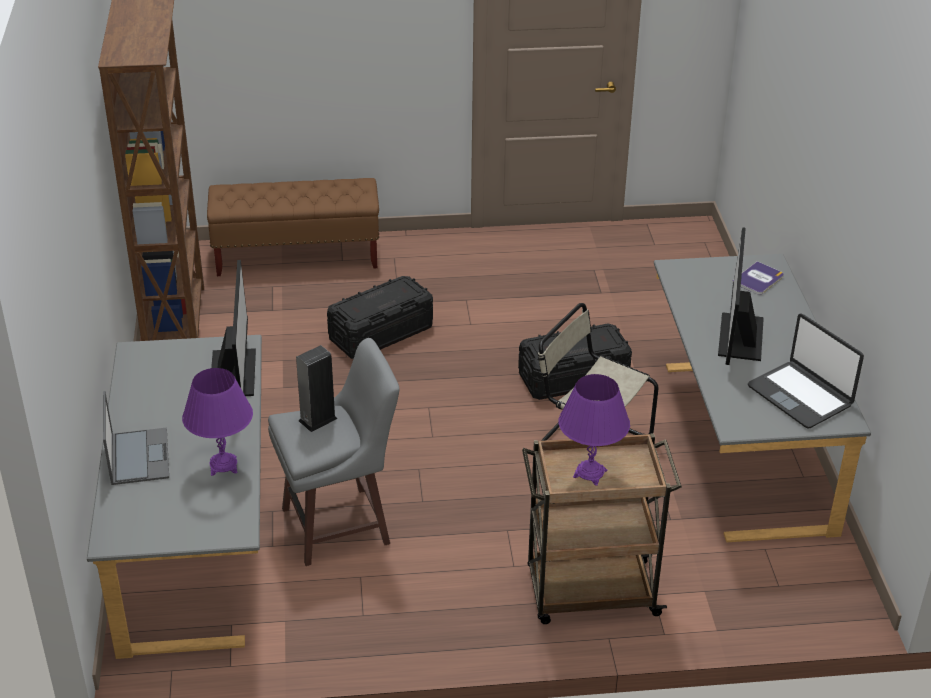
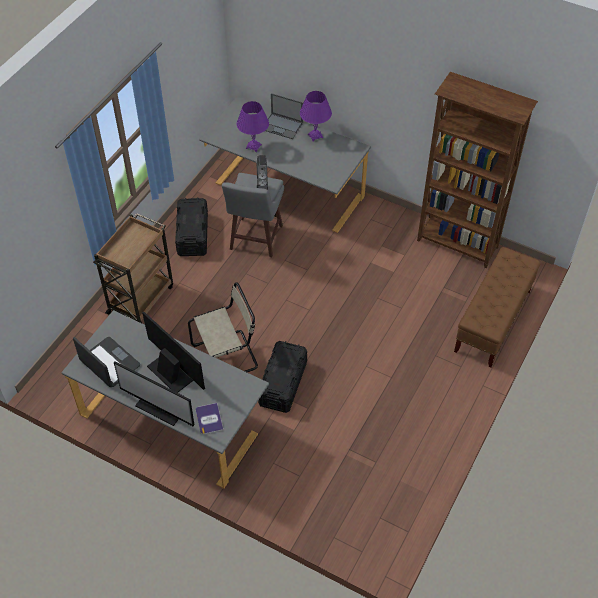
camera: 125 degrees right, 15 degrees up
(234, 373) = (313, 172): monitor -> monitor (161, 406)
(380, 333) = (387, 322): black storage box -> black storage box (193, 235)
(590, 474) = (132, 241): purple table lamp -> purple table lamp (315, 136)
(800, 395) = (109, 363): laptop -> laptop turned 45 degrees clockwise

